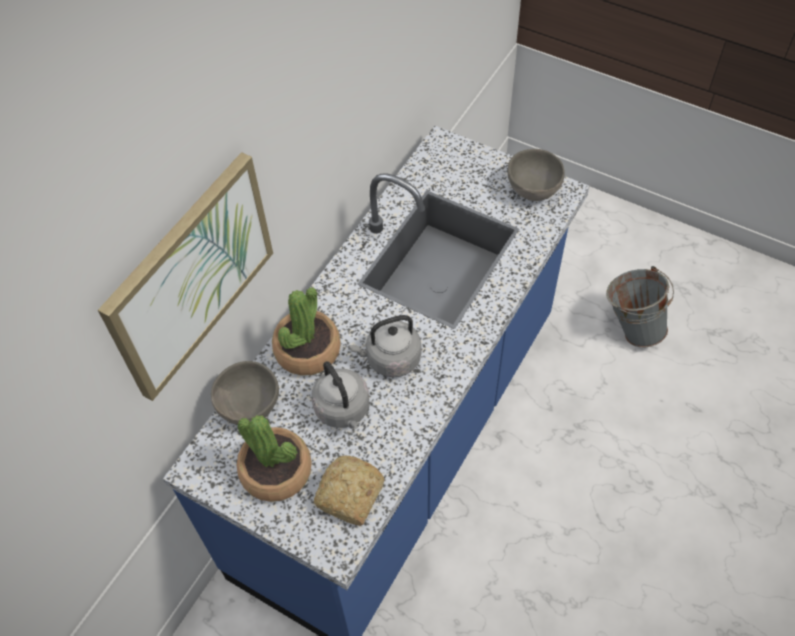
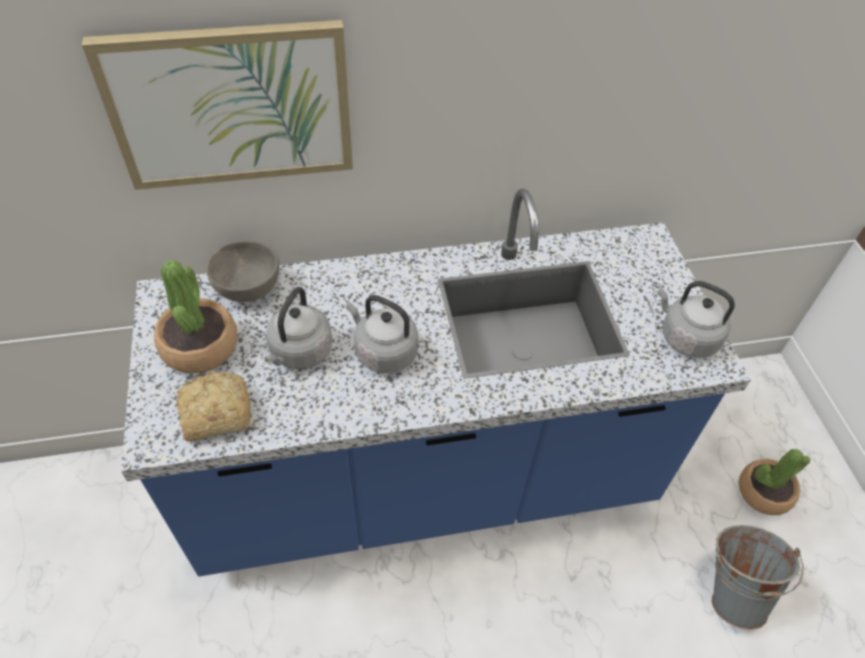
camera: 45 degrees right, 5 degrees down
(307, 350) = (337, 289): potted plant -> potted plant (764, 492)
(532, 190) = (685, 337): grey bowl -> grey kettle

